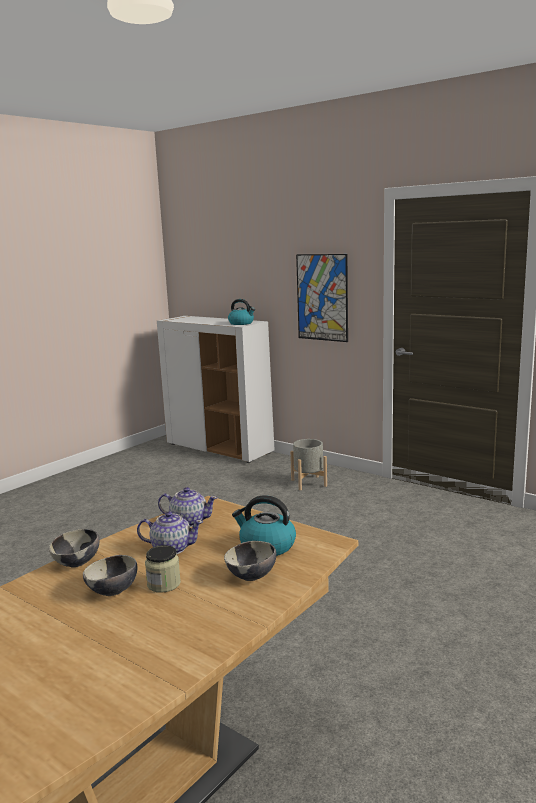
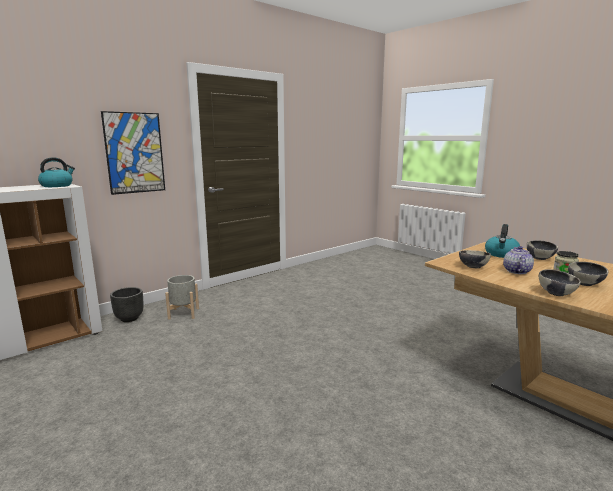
camera: 80 degrees left, 0 degrees up
(188, 521) = (473, 267): teapot -> bowl
(284, 465) = (129, 318): none -> black planter

